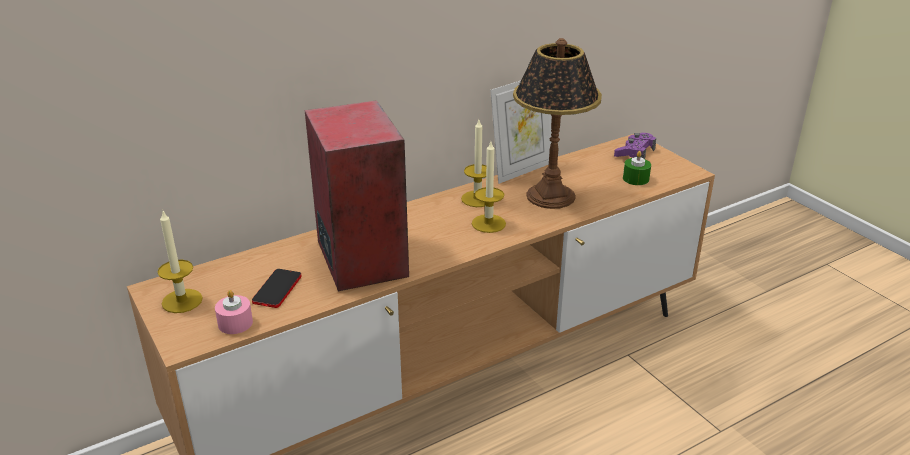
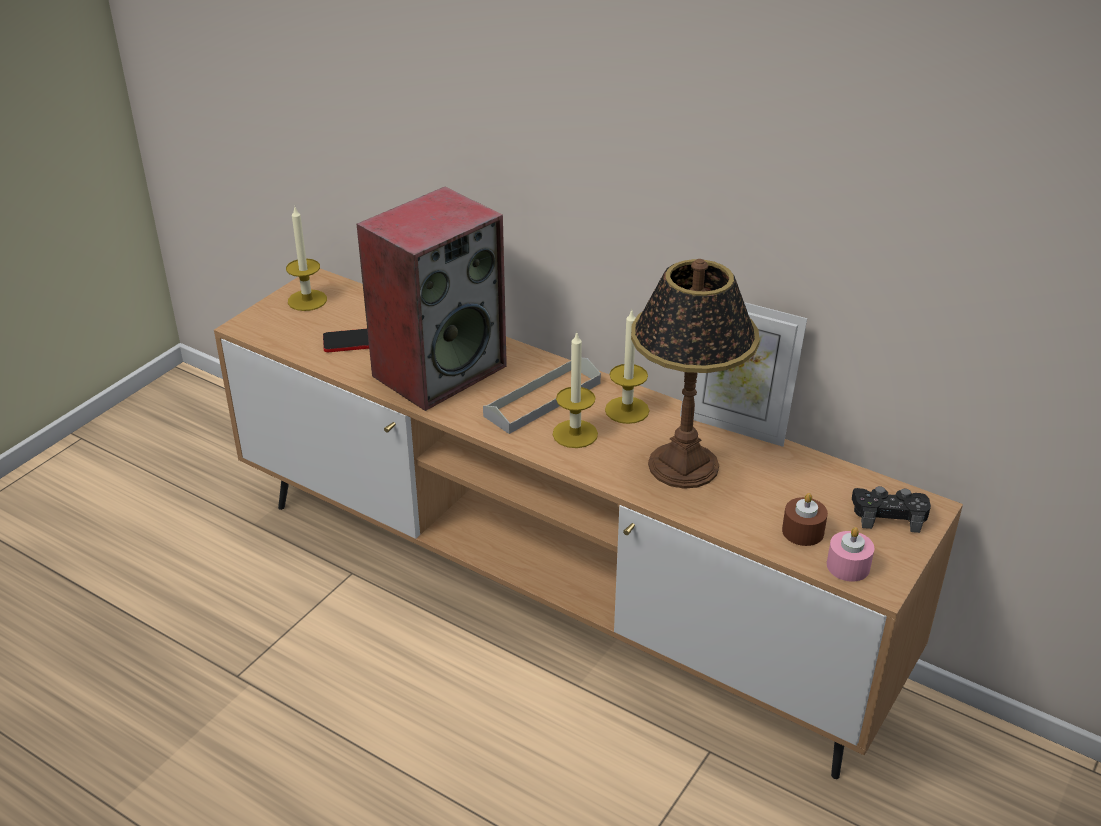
camera: 65 degrees right, 5 degrees up
(235, 323) = (289, 339): pink candle -> pink candle (848, 566)
(438, 225) = (542, 399): none -> grey tray
(635, 152) = (889, 514): purple game controller -> black game controller
(635, 179) = (803, 531): green candle -> brown candle

